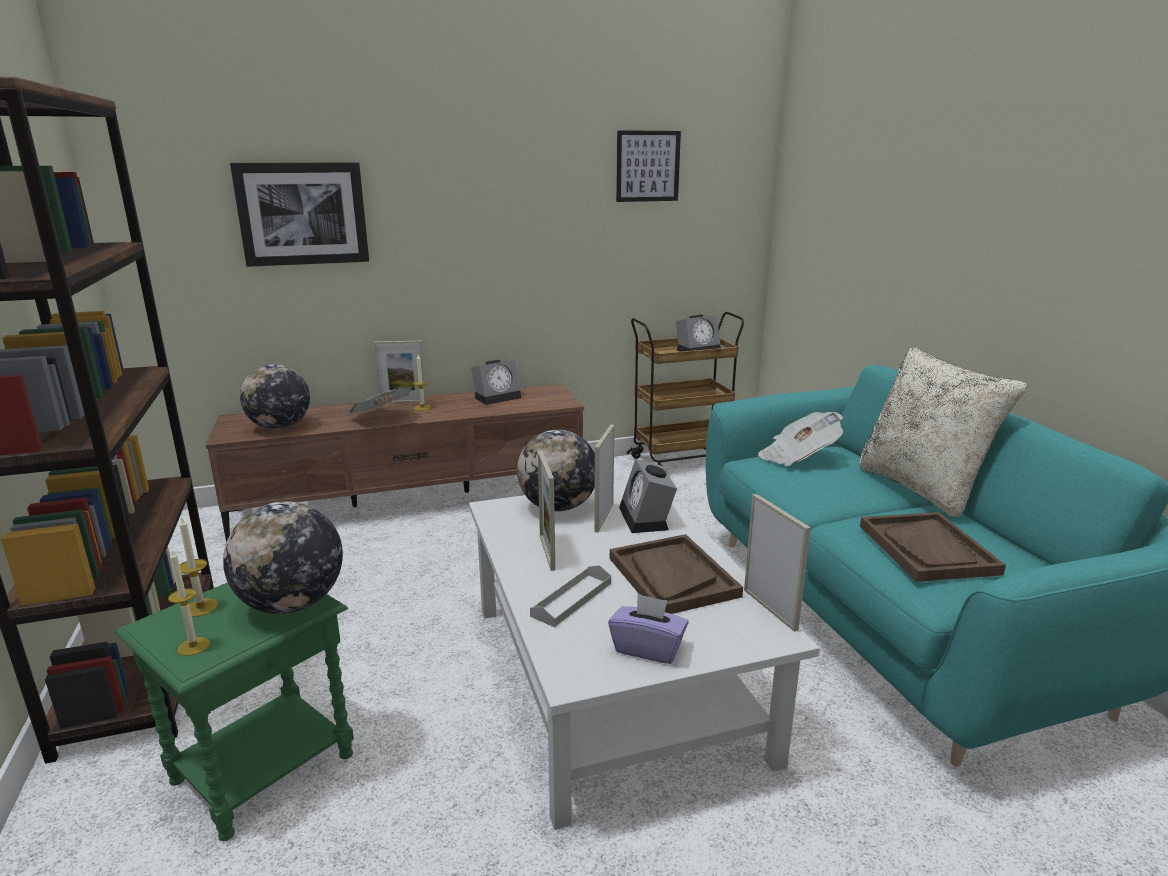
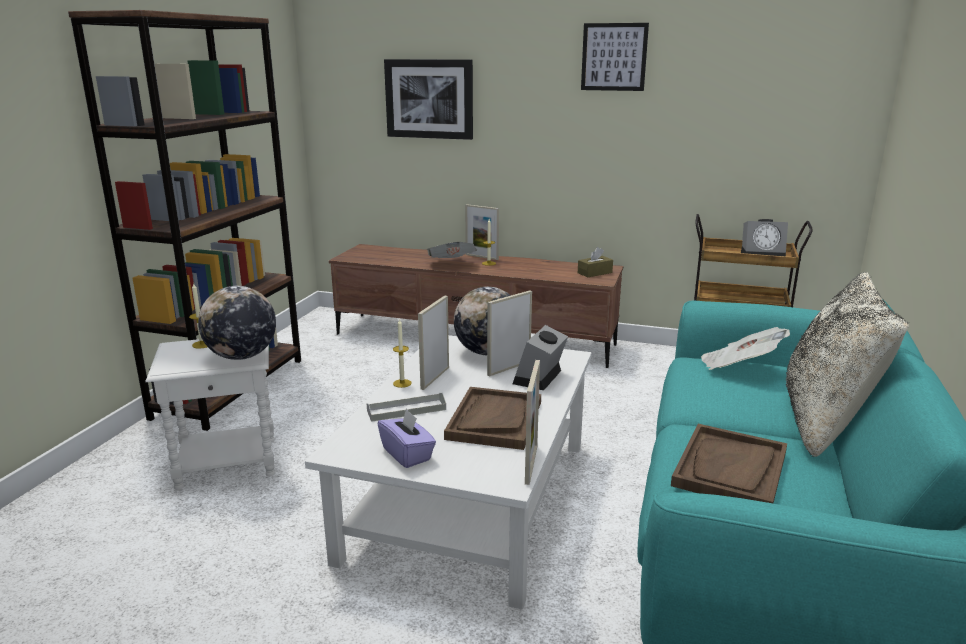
camera: 35 degrees right, 0 degrees up
(193, 646) = (175, 361): candle -> candle (402, 383)
(262, 765) = (227, 461): green side table -> white side table
(280, 427) = (382, 258): globe -> none
(498, 397) = (555, 266): alarm clock -> none
(546, 396) = (594, 273): none -> brown tissue box
(647, 166) = (735, 66): picture -> picture (614, 57)

